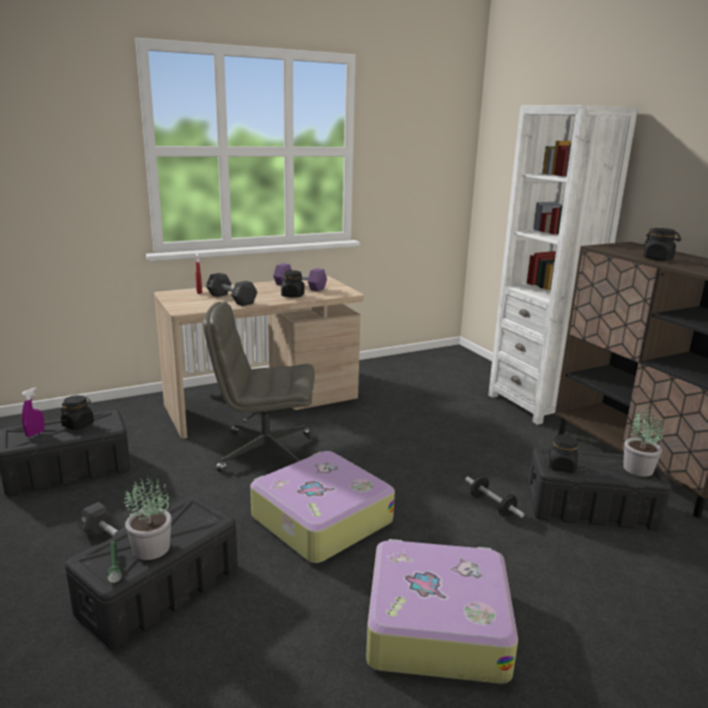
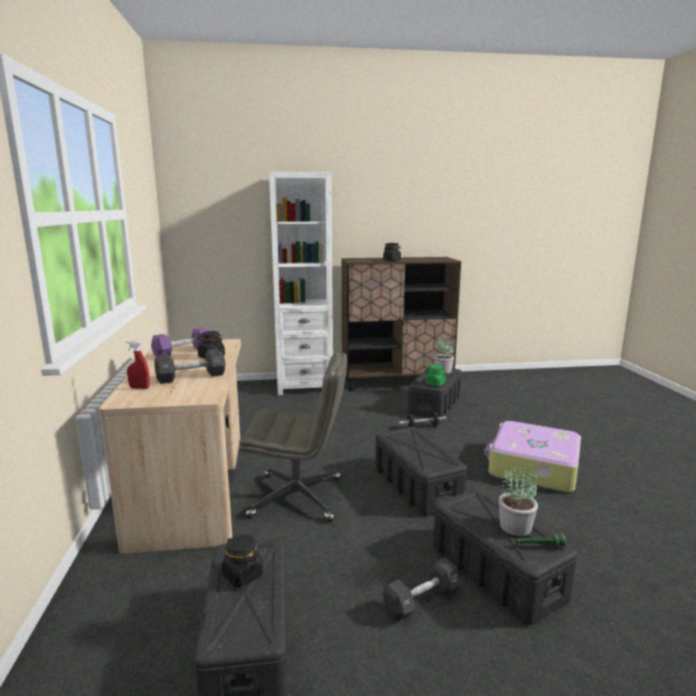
camera: 70 degrees left, 5 degrees down
(35, 433) = (243, 614): purple spray bottle -> none
(264, 452) = (298, 497): grey office chair -> grey office chair turned 105 degrees counterclockwise
(320, 519) = (417, 486): suitcase -> black storage box
(561, 467) = (435, 384): black jar -> green jar

